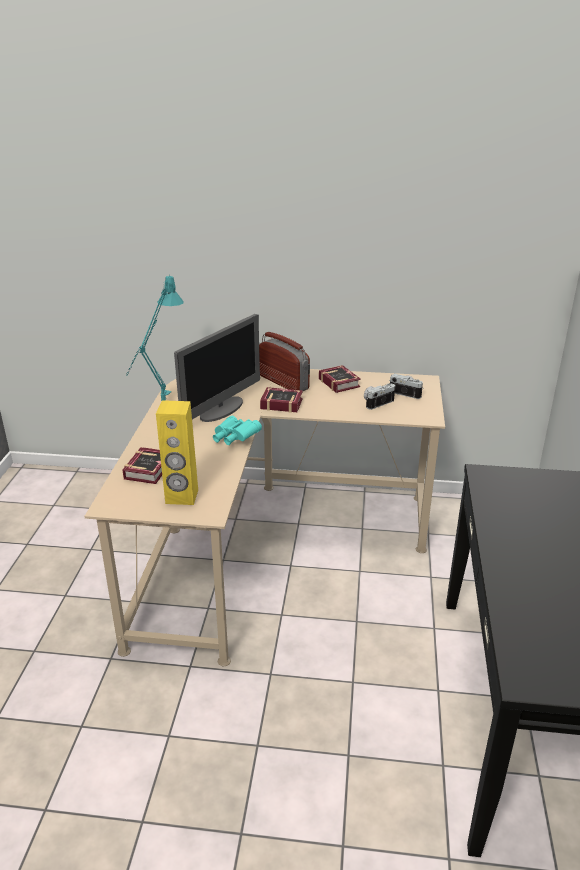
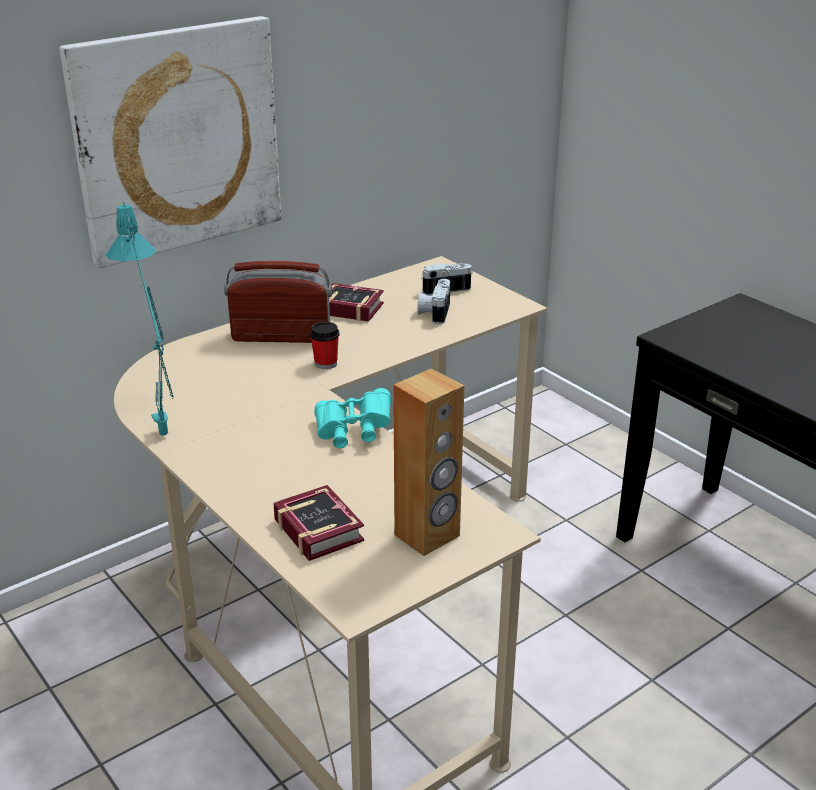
camera: 45 degrees left, 0 degrees up
(181, 497) = (427, 536): yellow speaker -> brown speaker
(222, 409) = (265, 405): monitor -> none
(255, 253) = (177, 139): none -> picture
(280, 403) = (326, 363): book -> cup

